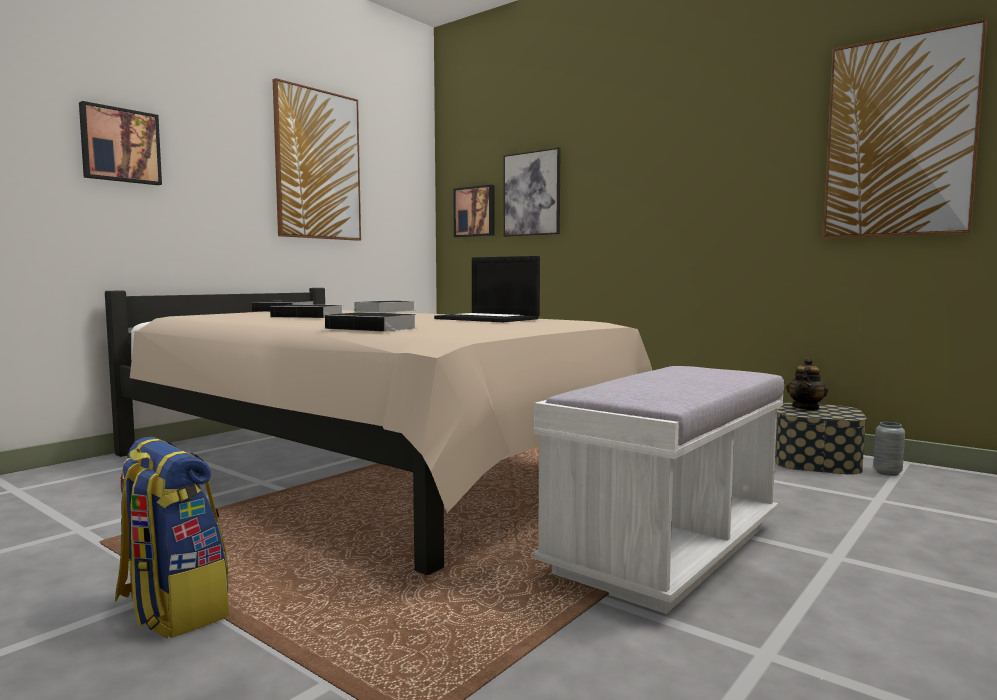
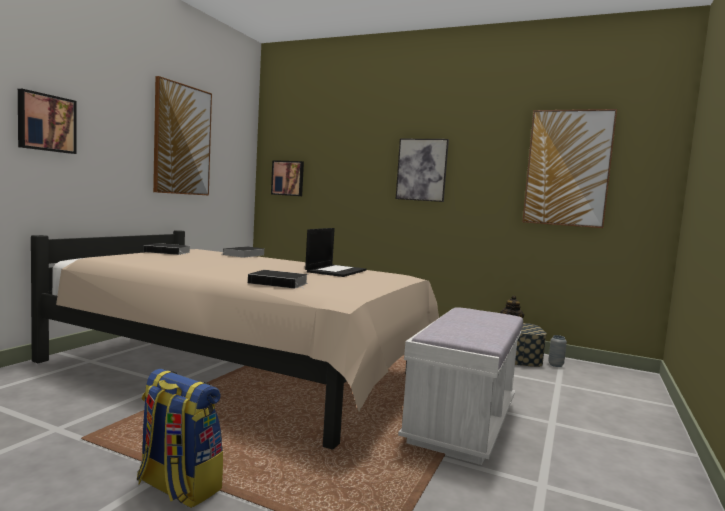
camera: 15 degrees left, 0 degrees up
(310, 316) = (205, 263): book -> none
(488, 319) = (336, 271): laptop -> laptop turned 90 degrees counterclockwise
(532, 193) = (332, 171): picture -> picture (421, 170)

